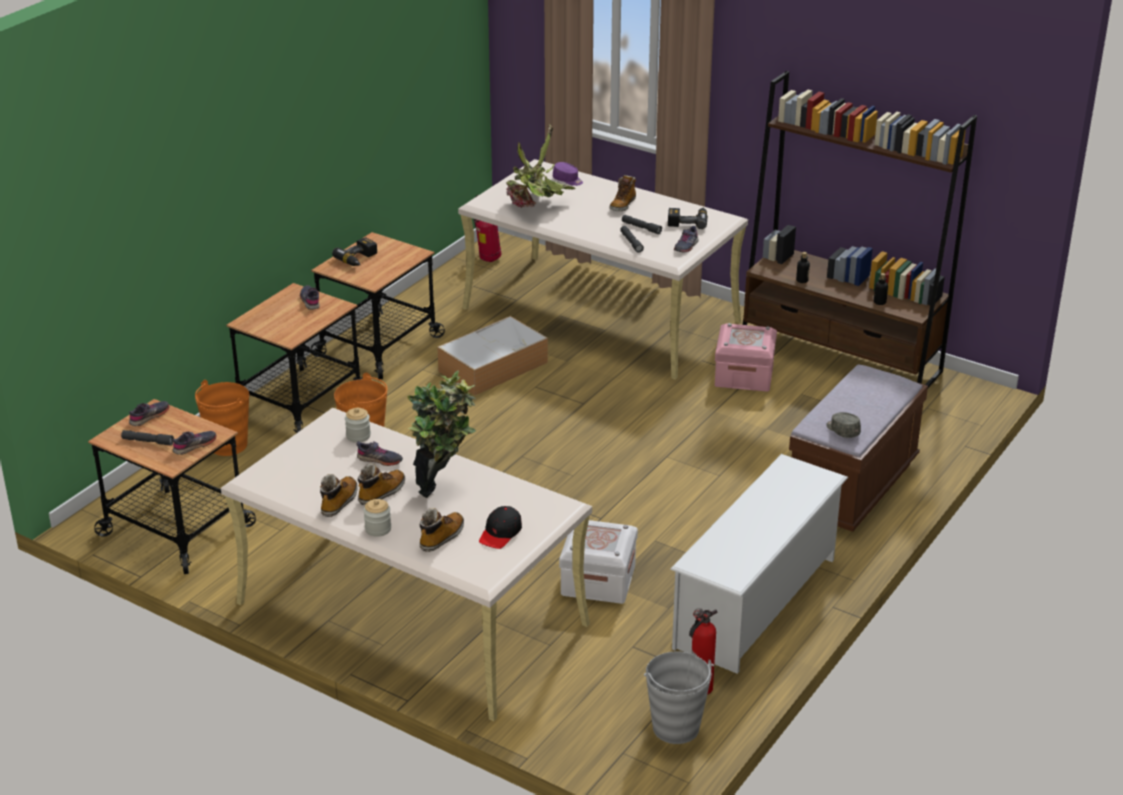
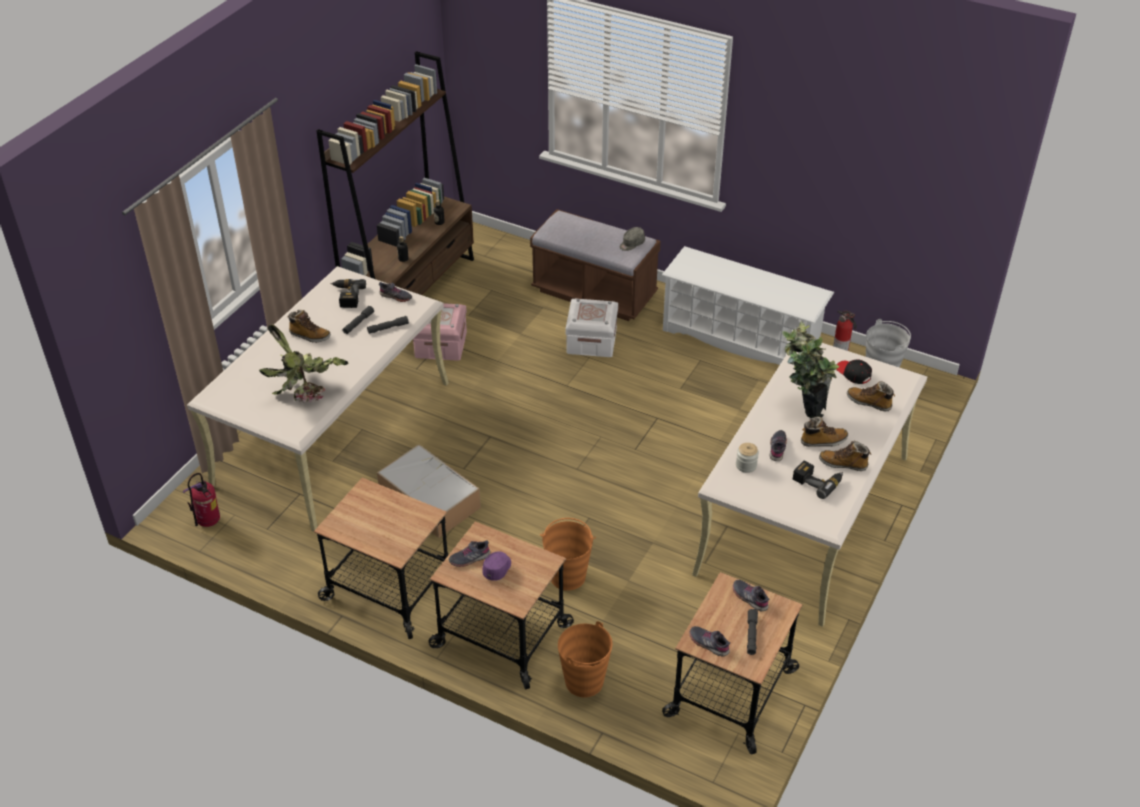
camera: 95 degrees left, 10 degrees up
(359, 259) = (378, 532): power drill -> power drill (818, 481)
(378, 529) = (870, 437): jar -> none
(382, 493) = (823, 441): boot -> boot turned 135 degrees clockwise
(500, 533) = (853, 373): black cap -> black cap turned 150 degrees counterclockwise
(568, 180) = (250, 374): purple cap -> purple cap (498, 569)
(598, 580) = (736, 415): white storage box -> white storage box (591, 341)

